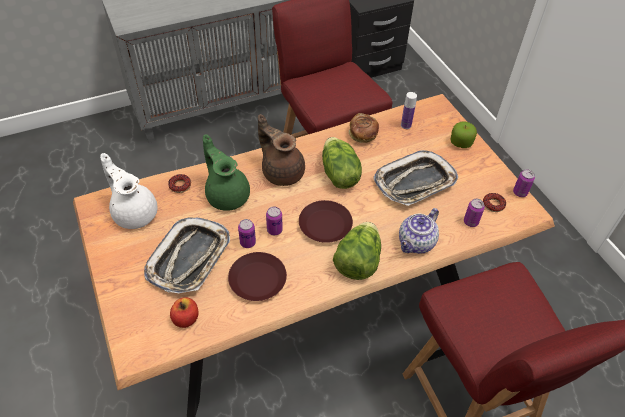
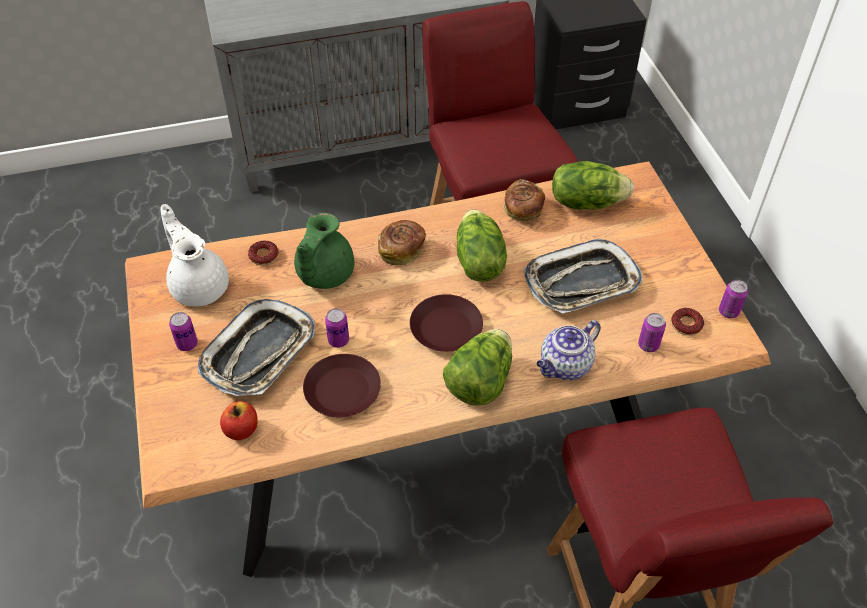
camera: 10 degrees right, 0 degrees up
(227, 195) = (323, 274): green teapot -> green teapot turned 135 degrees counterclockwise
(274, 230) = (377, 328): can -> can (187, 344)
(282, 172) = (402, 250): brown teapot -> bread
(406, 125) = (586, 202): bottle -> lettuce
(461, 143) = (659, 233): apple -> none

